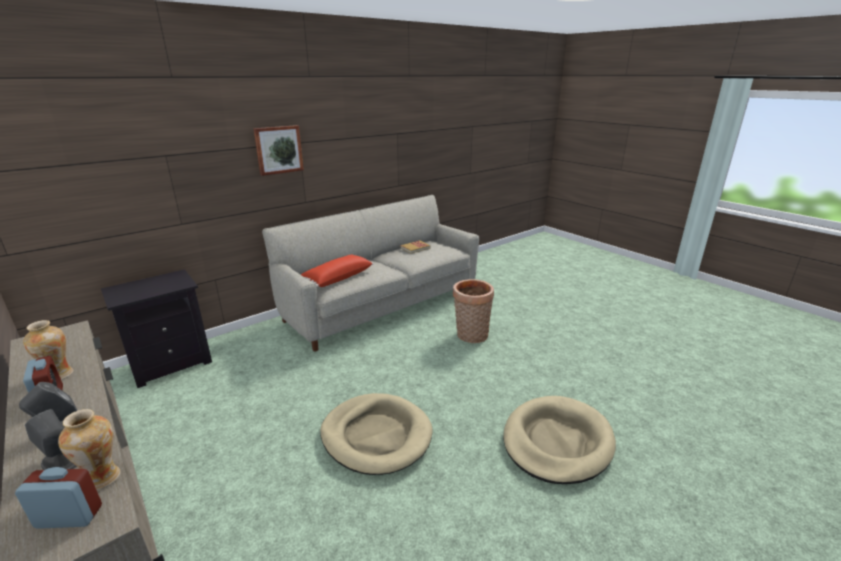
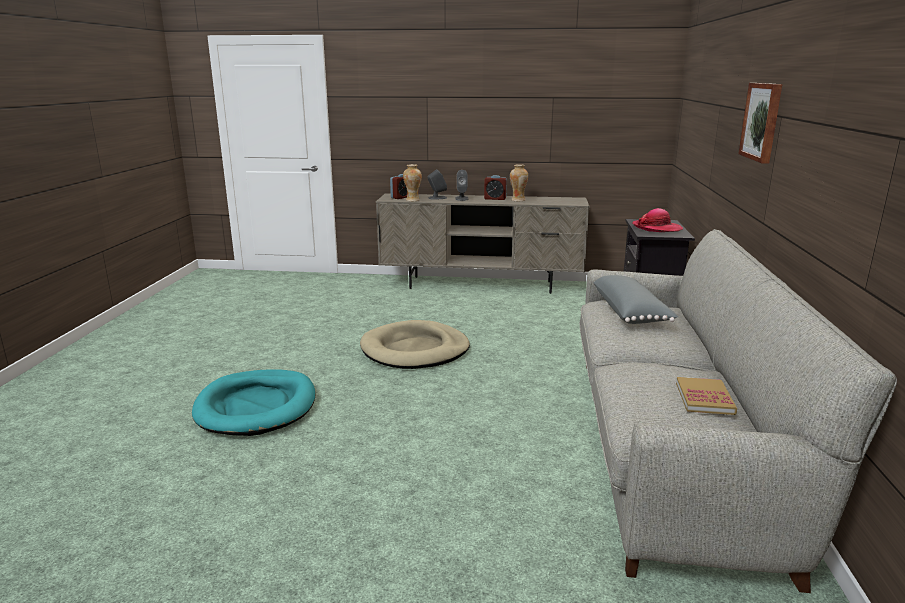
camera: 135 degrees right, 5 degrees down
(154, 286) = (657, 228): none -> hat
(337, 278) = (630, 313): red pillow -> grey pillow
(470, 336) = (469, 468): basket -> none
(556, 442) = (257, 406): beige dog bed -> turquoise dog bed

